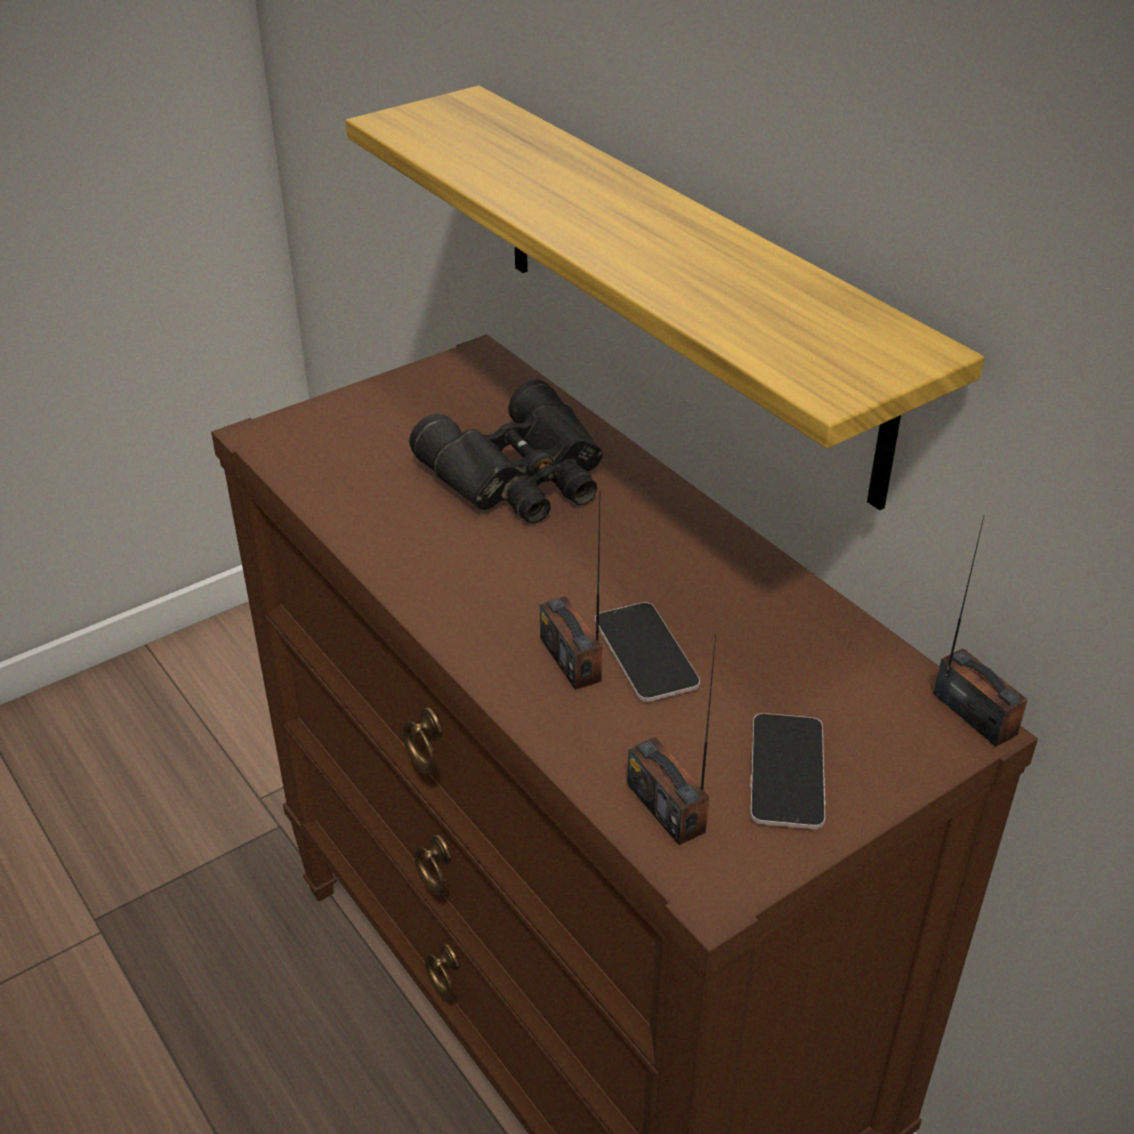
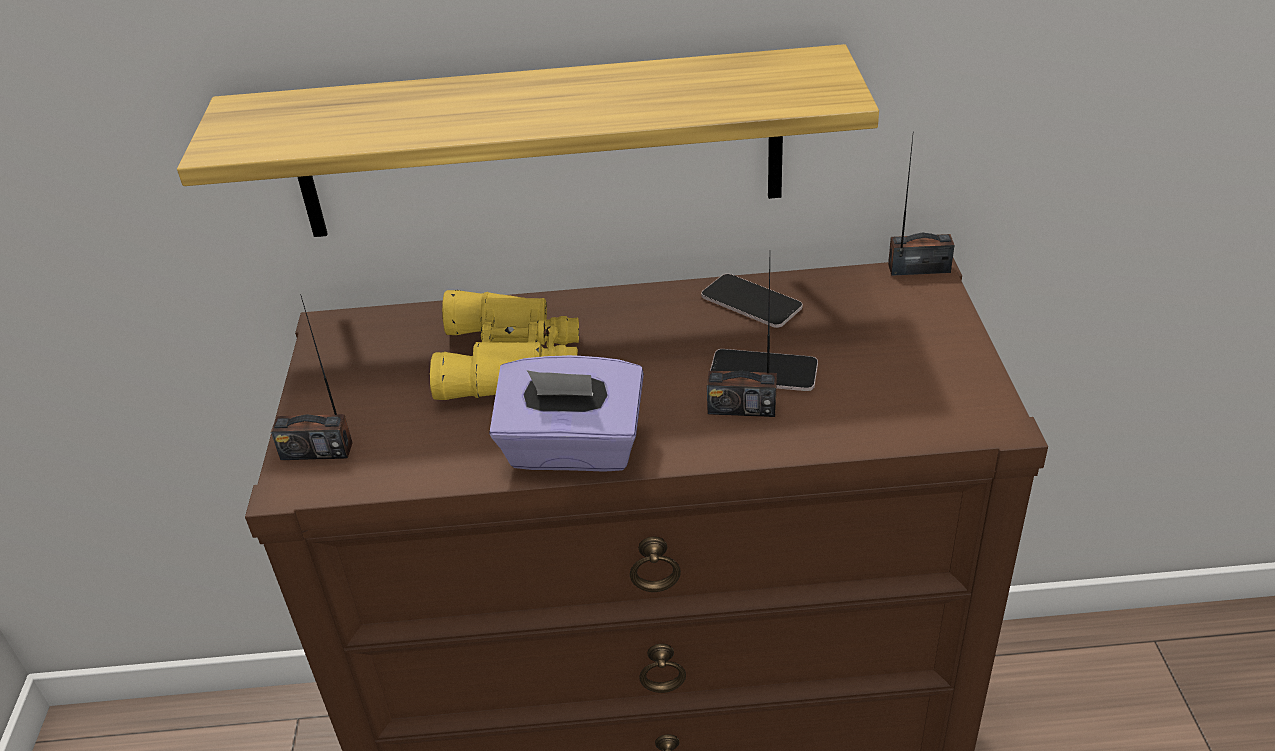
camera: 55 degrees left, 0 degrees up
(418, 569) = (572, 449): none -> purple tissue box
(521, 476) = (511, 358): black binoculars -> yellow binoculars
(666, 807) = (916, 417): radio -> radio (316, 450)
(787, 772) = (918, 356): phone -> phone (751, 302)

